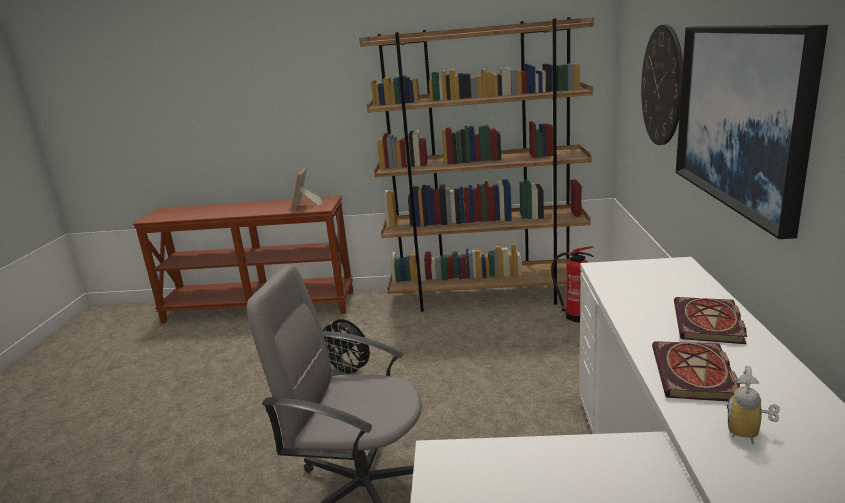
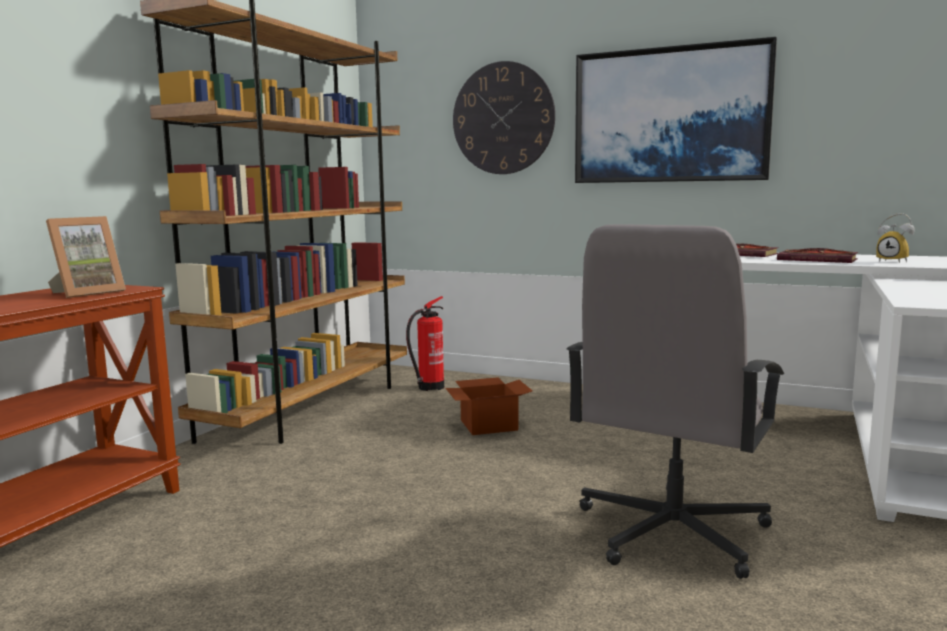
camera: 70 degrees left, 10 degrees down
(305, 207) = (87, 293): picture frame -> picture frame turned 75 degrees counterclockwise
(349, 372) = (382, 509): black fan -> none
(514, 365) = (489, 424): none -> cardboard box

